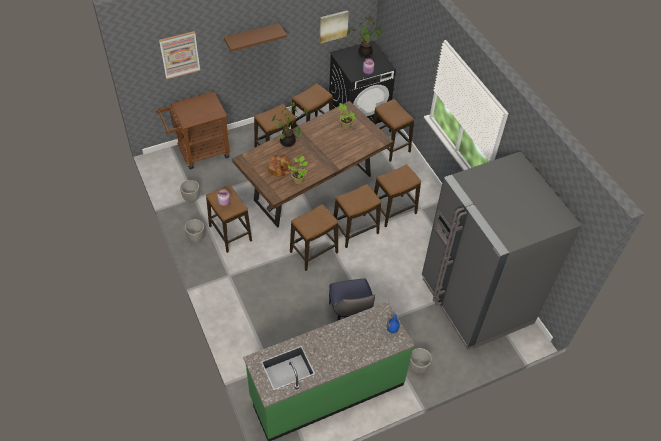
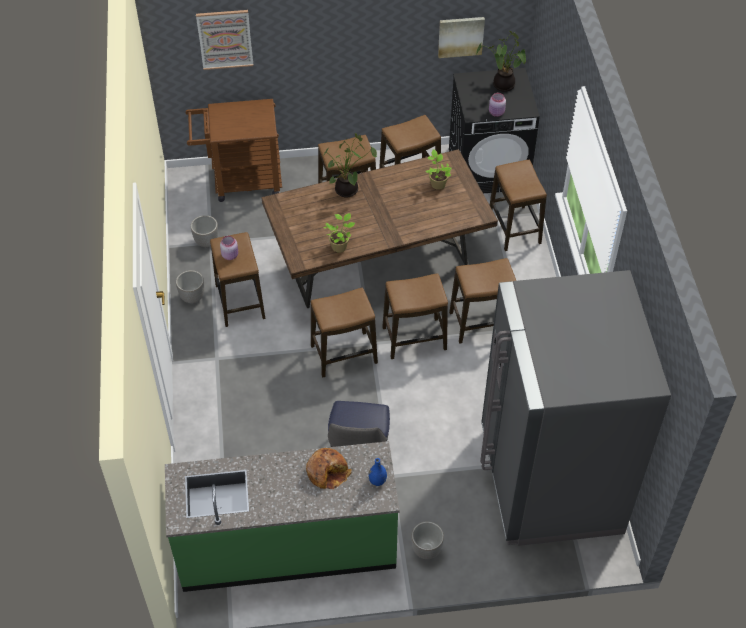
camera: 20 degrees right, 0 degrees up
(252, 37) = (333, 32): brown shelf -> none
(279, 168) = (320, 225): bread -> bread (327, 472)

